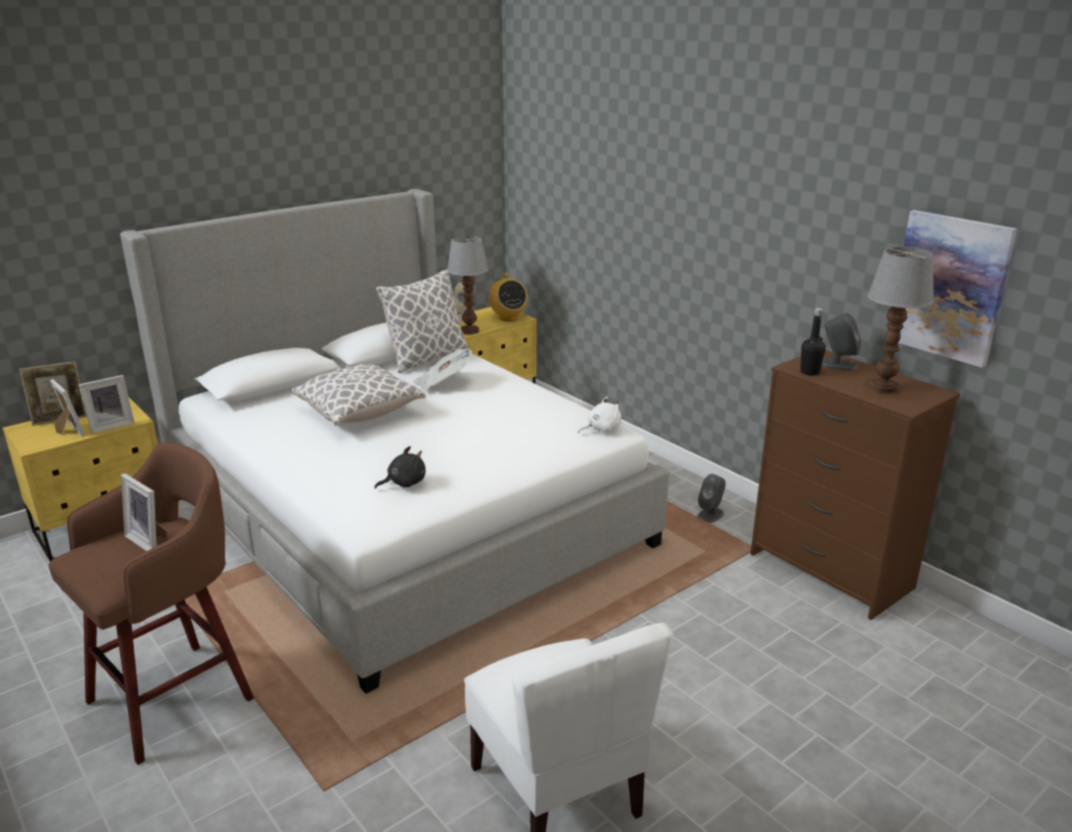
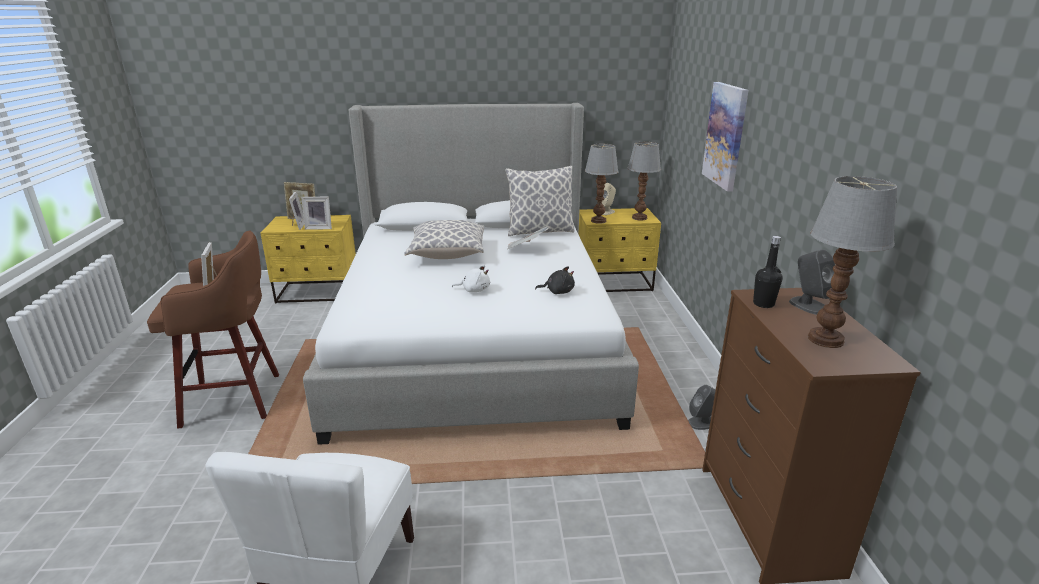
camera: 35 degrees right, 0 degrees up
(404, 483) = (403, 305): black plush toy -> black plush toy (558, 292)
(508, 318) = (640, 218): radio -> table lamp
(601, 429) = (592, 311): white plush toy -> white plush toy (474, 290)
(949, 287) = (936, 238): picture -> picture (725, 135)

